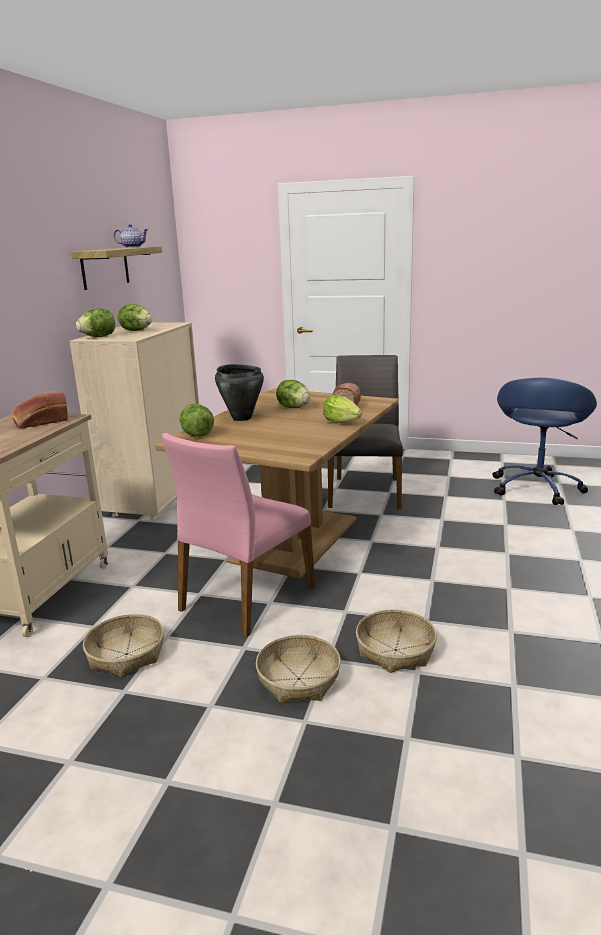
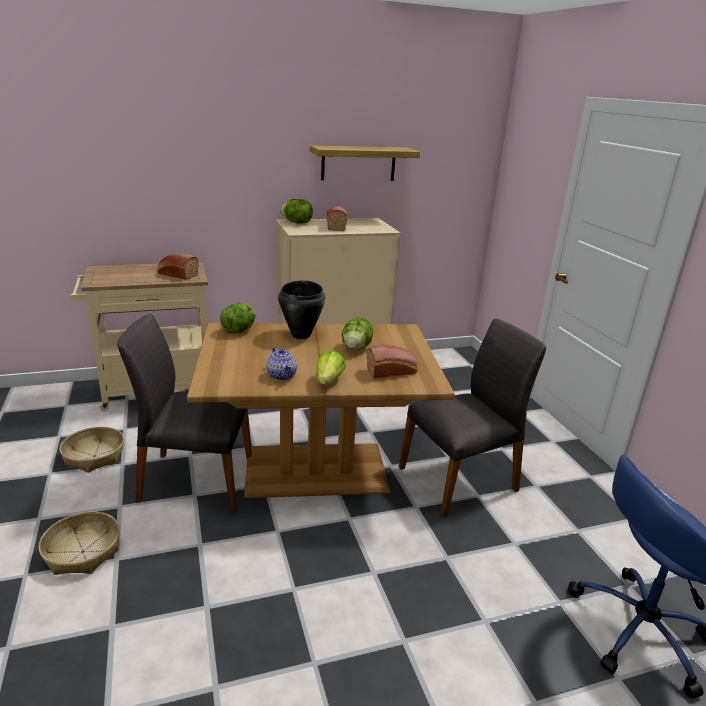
camera: 55 degrees right, 5 degrees up
(132, 247) = (388, 148): teapot -> teapot (282, 375)
(136, 331) = (336, 226): lettuce -> bread
(245, 598) = (195, 479): pink chair -> grey chair
(395, 650) = (144, 599): basket -> none

